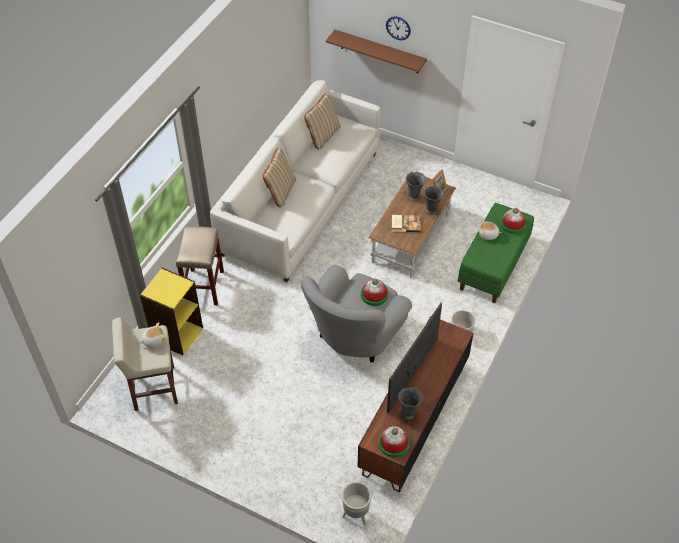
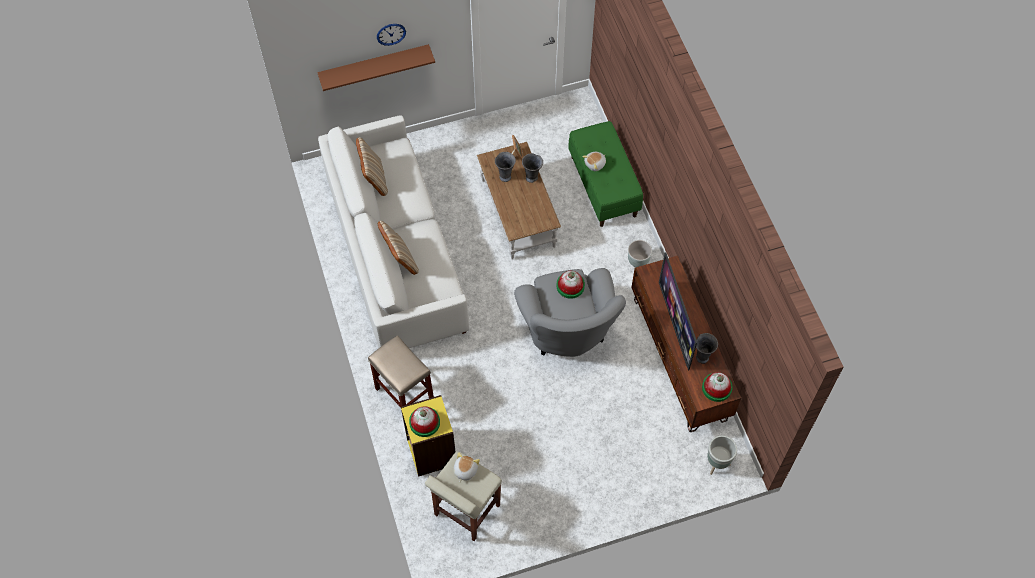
camera: 45 degrees left, 10 degrees up
(405, 224) = (524, 206): book -> none
(512, 224) = (603, 140): hat -> hat (424, 422)

